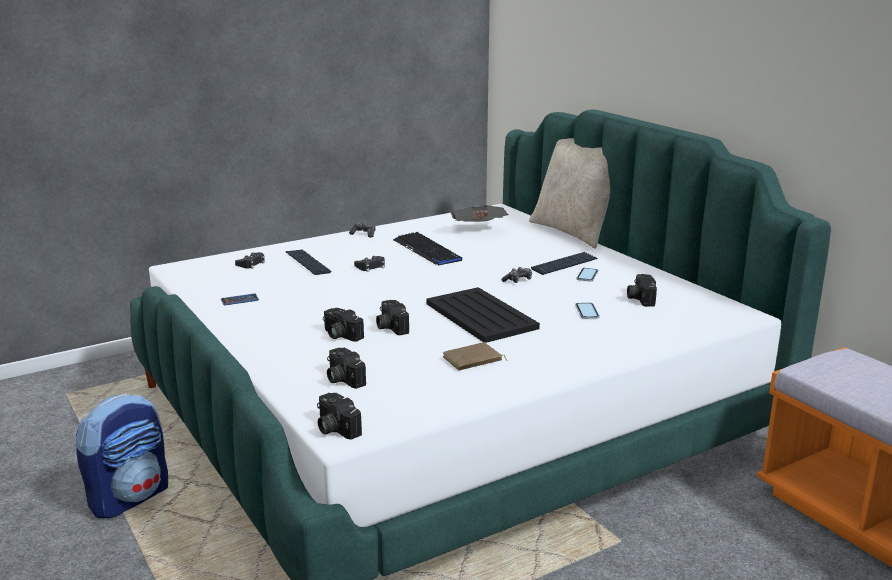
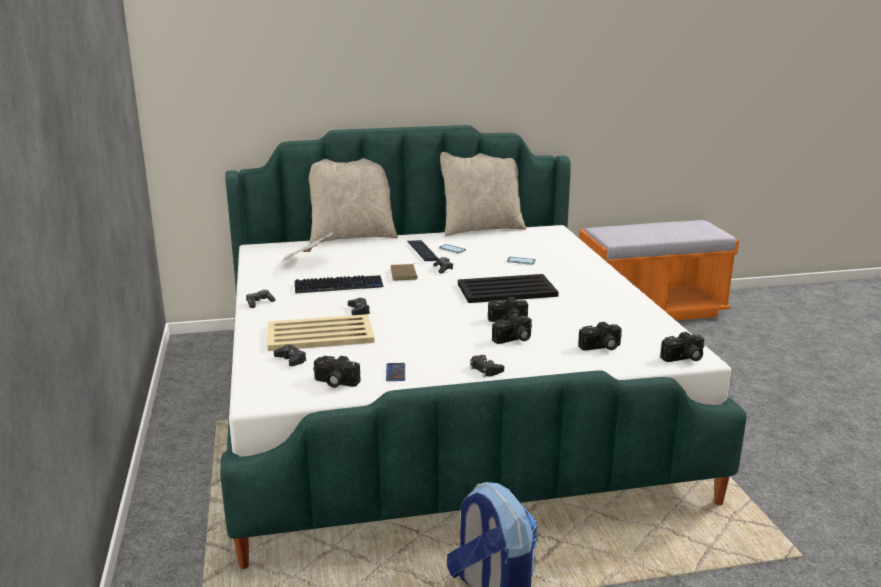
camera: 70 degrees left, 0 degrees up
(260, 332) = (485, 369): none -> black game controller
(308, 263) = (319, 334): keyboard -> beige tray
(473, 360) = (587, 304): brown book -> brown book (405, 274)
(639, 298) = (507, 245): camera -> camera (334, 383)
(686, 278) = (481, 229): none -> beige pillow

